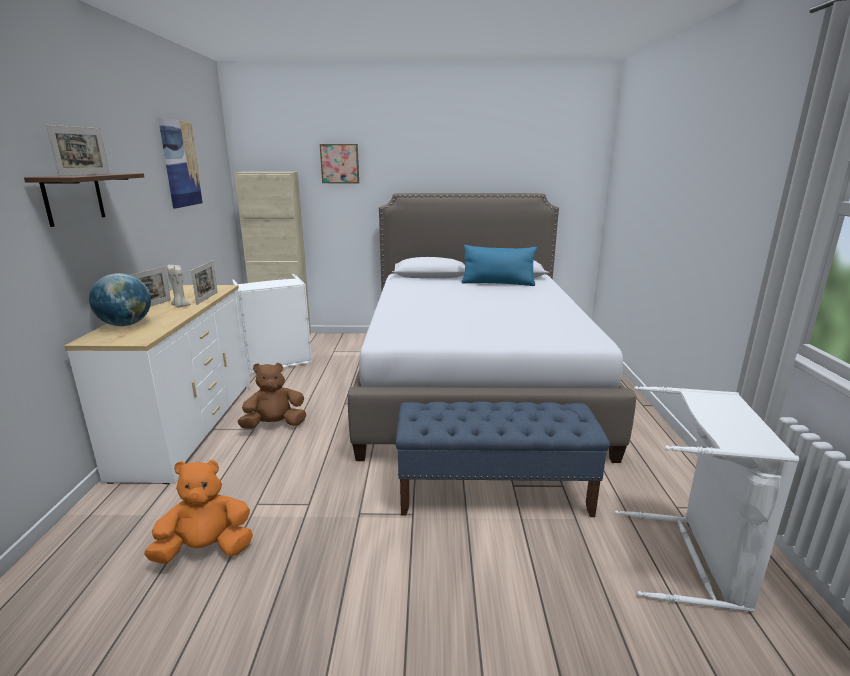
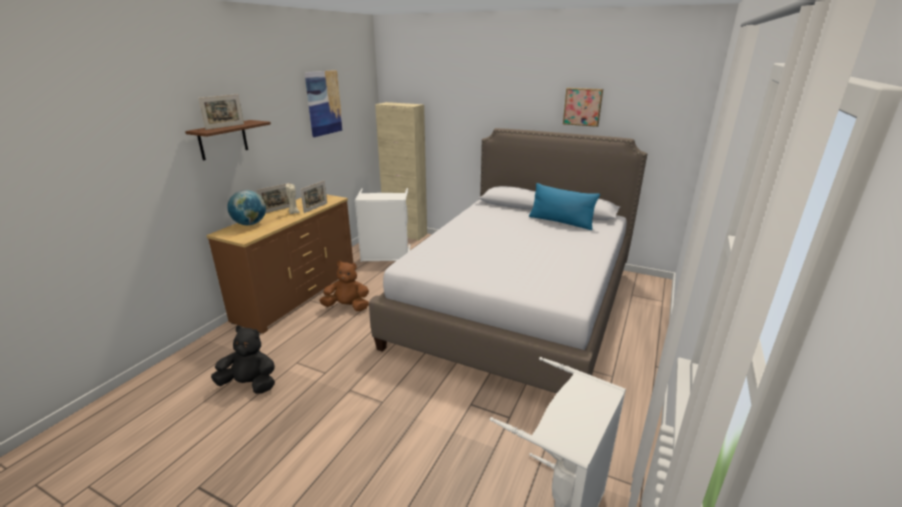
camera: 25 degrees right, 5 degrees up
(188, 427) = (297, 295): white dresser -> brown dresser
(206, 550) = (250, 384): orange plush toy -> black plush toy
(340, 163) = (456, 99): picture -> picture (582, 106)
(494, 493) = (451, 406): blue bench -> none

